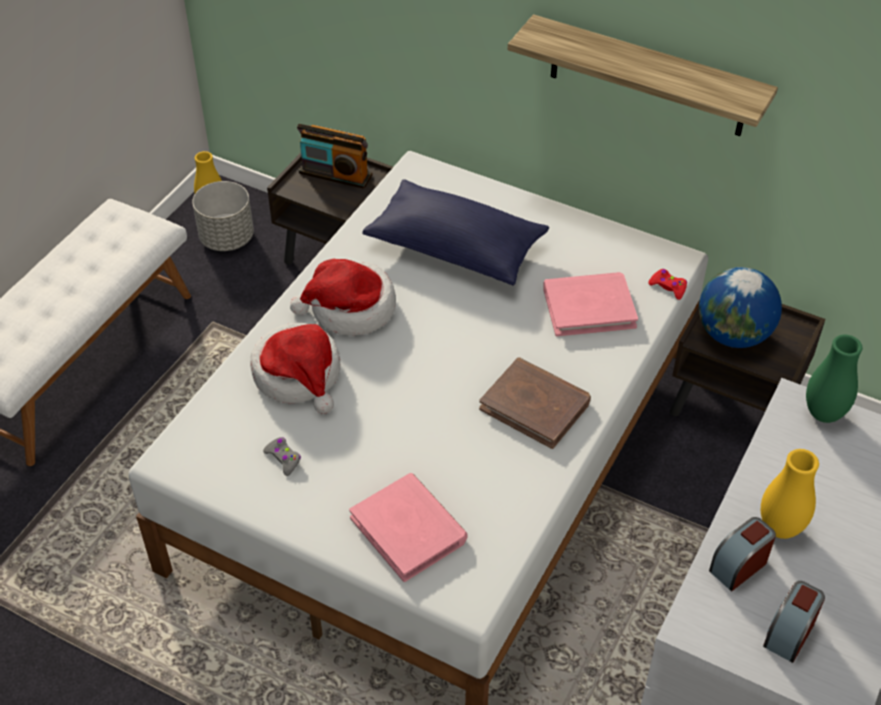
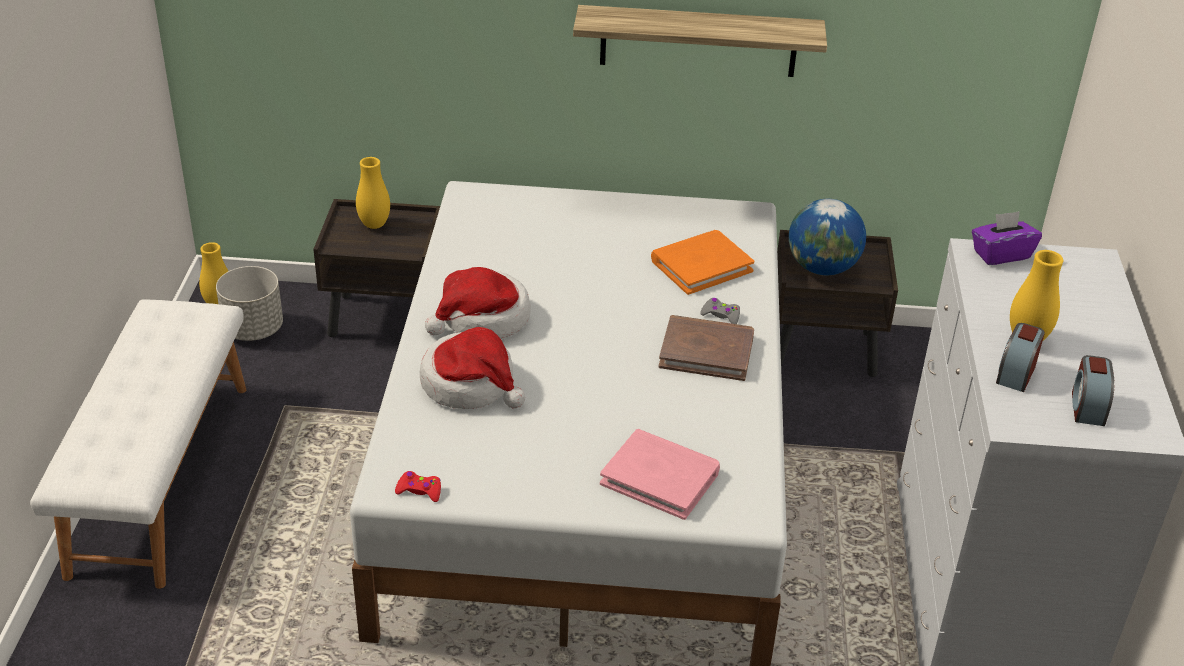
camera: 25 degrees left, 10 degrees down
(283, 458) = (502, 455): grey game controller -> grey game controller (721, 315)
(335, 174) = (374, 225): radio -> yellow vase
(455, 248) = (549, 248): blue pillow -> none
(589, 307) = (701, 265): pink book -> orange book
(668, 287) = (759, 234): red game controller -> red game controller (419, 490)
(823, 414) = (1001, 254): green vase -> purple tissue box

